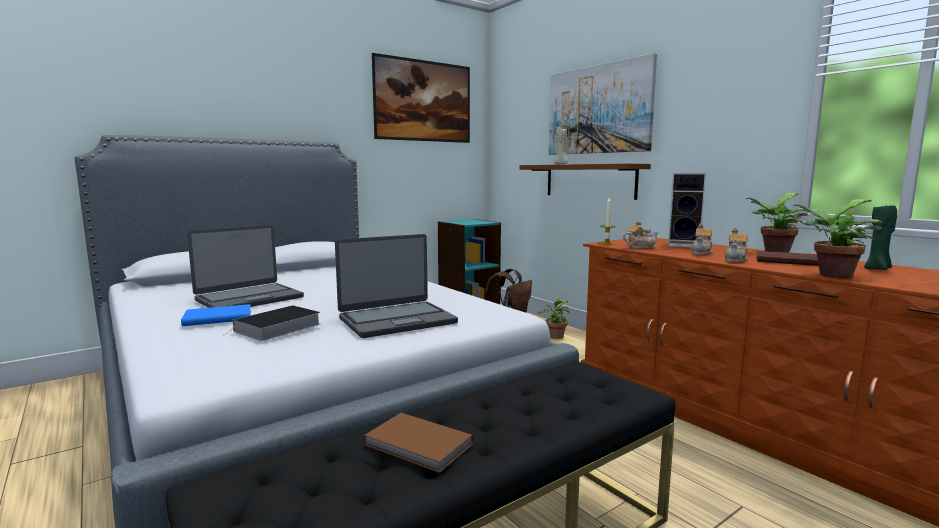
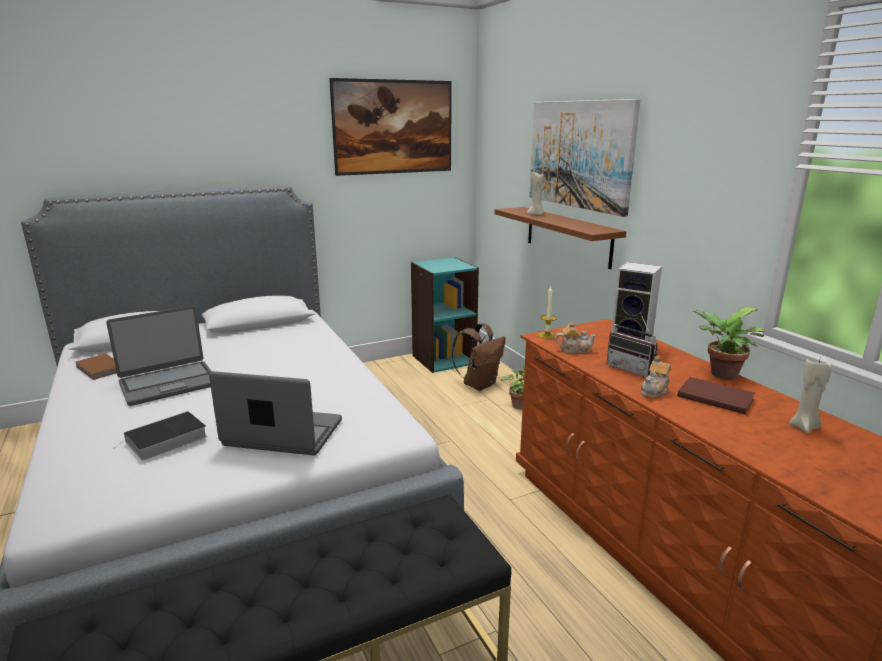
camera: 10 degrees right, 10 degrees up
(217, 317) = (124, 416): blue book -> none
(396, 320) = (283, 434): laptop -> laptop turned 150 degrees counterclockwise
(418, 445) = (228, 604): brown book -> brown book (99, 369)
(701, 253) = (632, 369): teapot -> radio
(831, 275) = (730, 439): potted plant -> none
(877, 269) = (804, 427): green candle -> beige candle

